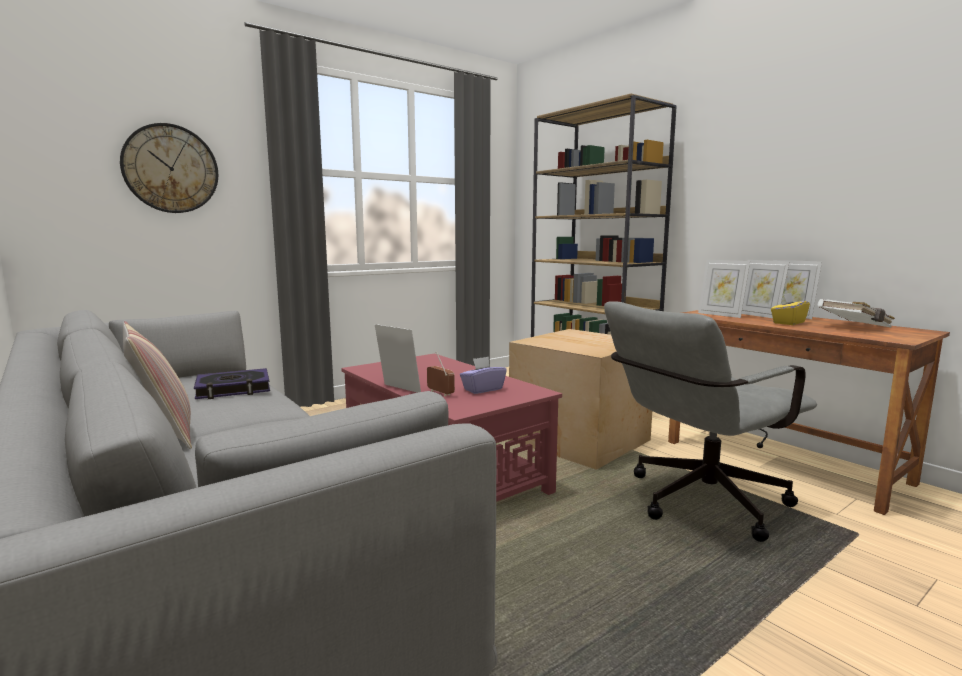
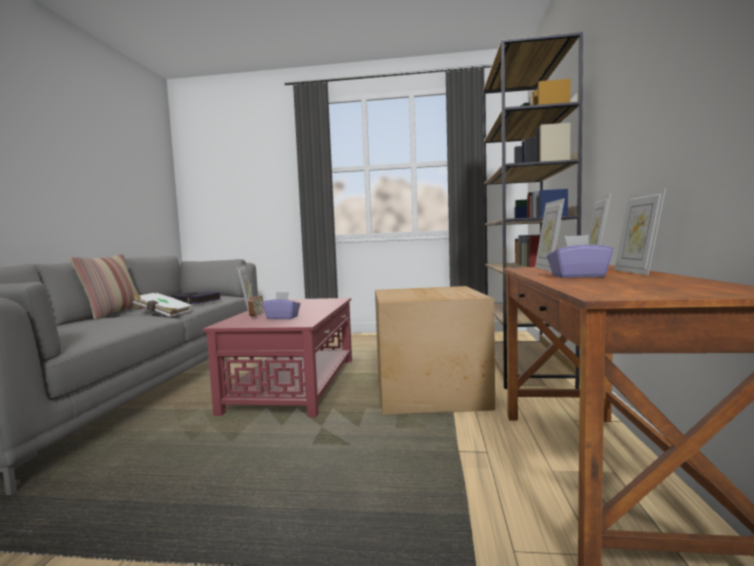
camera: 45 degrees right, 5 degrees down
(170, 169) = (250, 179): wall clock -> none
(696, 503) = (391, 468): grey office chair -> none
(788, 323) = (578, 276): yellow tissue box -> purple tissue box
(855, 327) = (653, 282): white book -> white book (163, 314)

